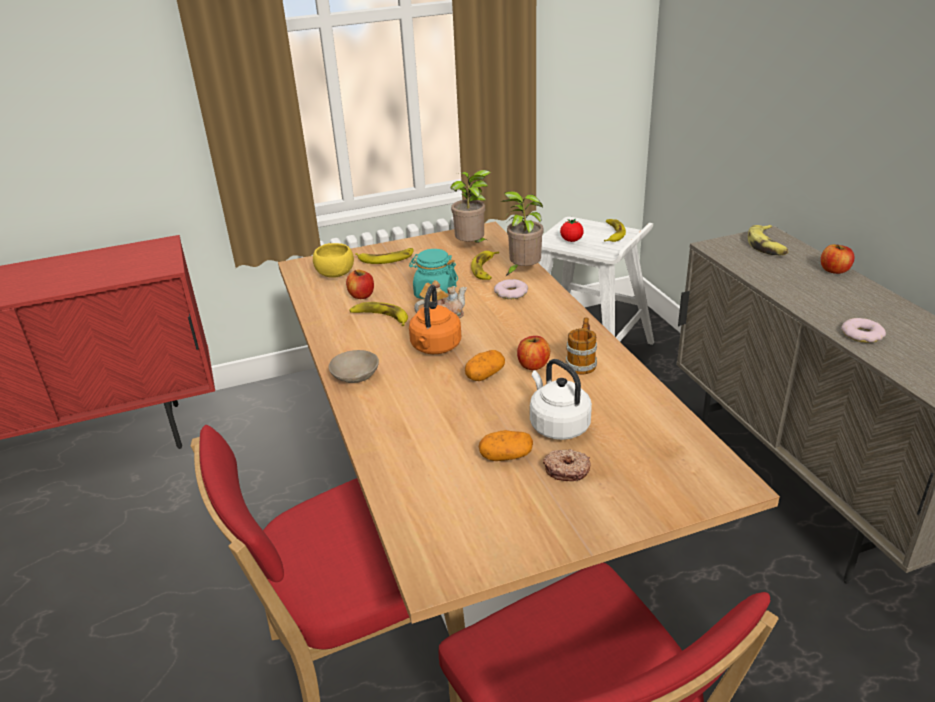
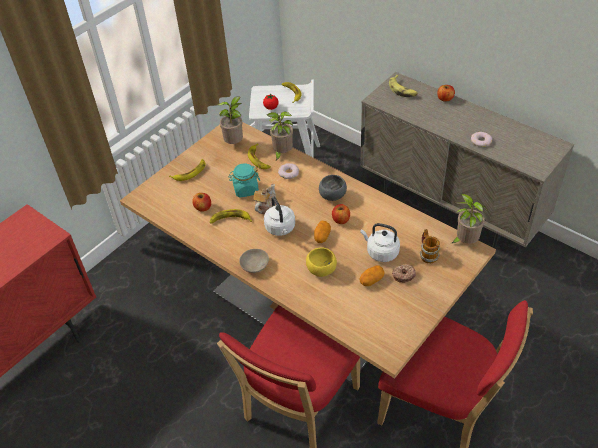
camera: 30 degrees left, 15 degrees up
(334, 274) = (169, 197): yellow bowl -> yellow bowl (321, 270)
(435, 348) = (280, 229): orange kettle -> white kettle
(550, 334) = (333, 195): none -> grey bowl
(582, 362) = (363, 208): mug -> mug (427, 253)
(724, 463) = (465, 241): none -> potted plant

